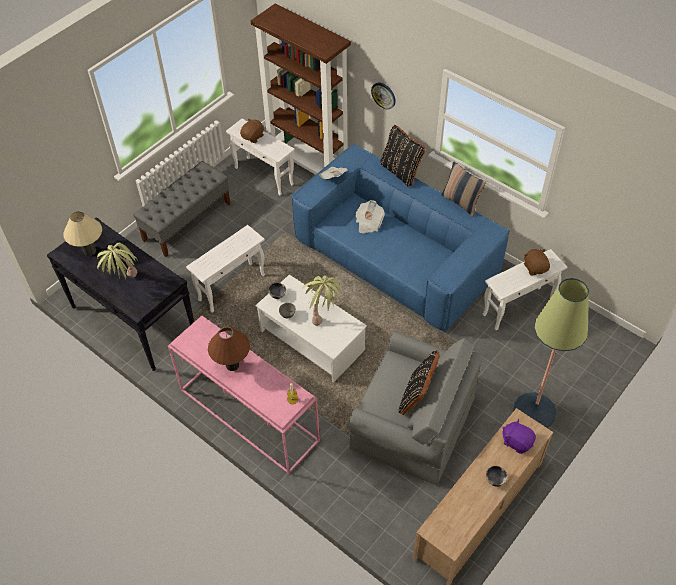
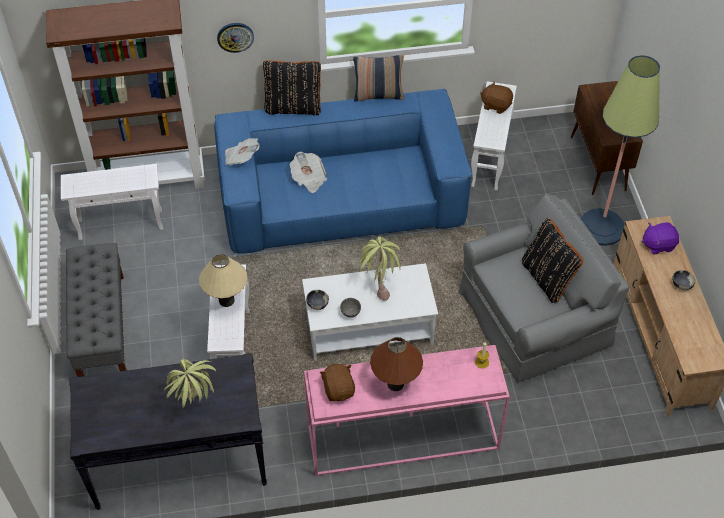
camera: 50 degrees left, 0 degrees up
(90, 251) = (113, 412): beige table lamp -> beige table lamp (226, 300)
(253, 137) = (99, 183): brown plush toy -> brown plush toy (338, 389)
(589, 371) = (598, 164): none -> brown cabinet

